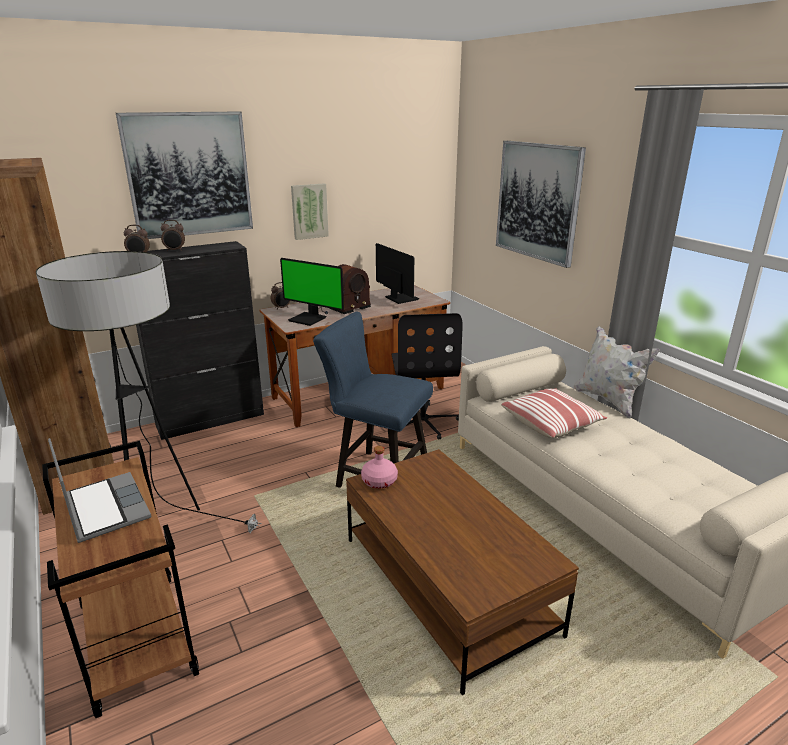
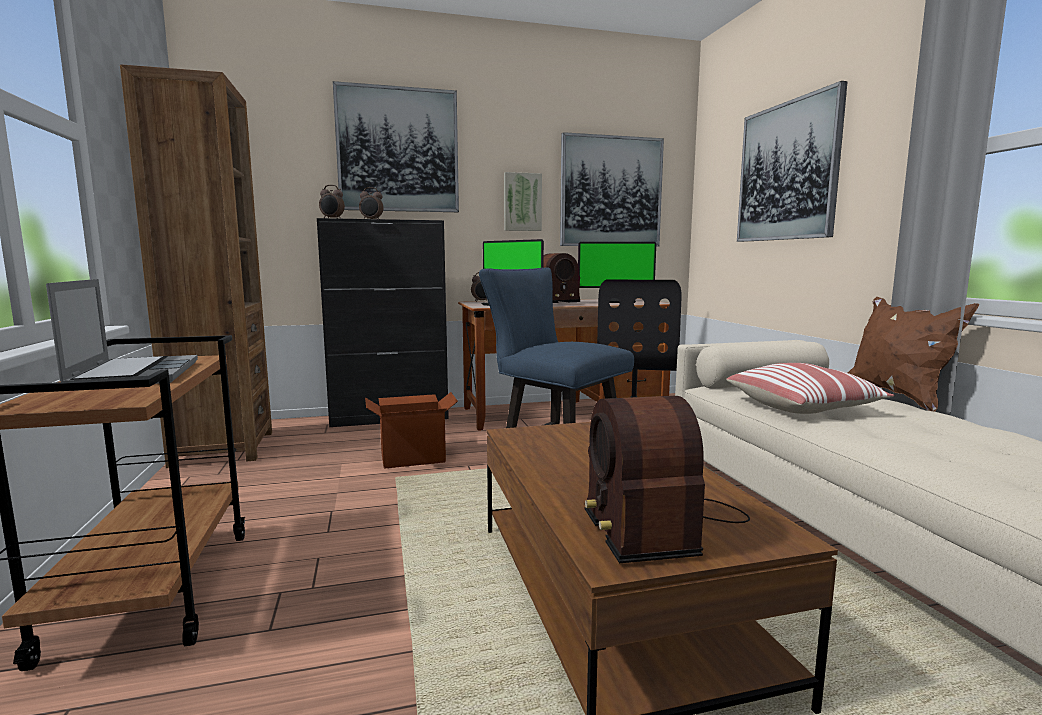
camera: 15 degrees right, 15 degrees down
(161, 525) = (275, 490): floor lamp -> none
(256, 469) = (412, 457): none -> cardboard box
(379, 481) = (530, 435): pink bottle -> none
(386, 193) = (611, 192): none -> picture
(400, 299) = (618, 301): monitor -> monitor turned 105 degrees clockwise
(486, 563) = (658, 523): none -> radio
(608, 400) = (896, 397): white pillow -> brown pillow

